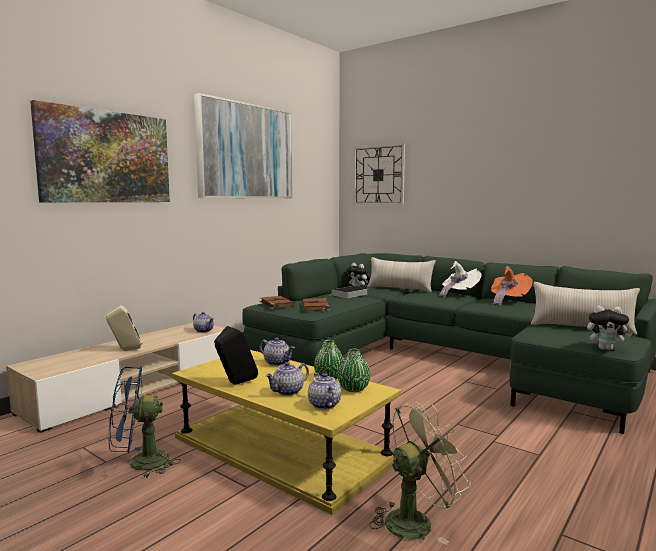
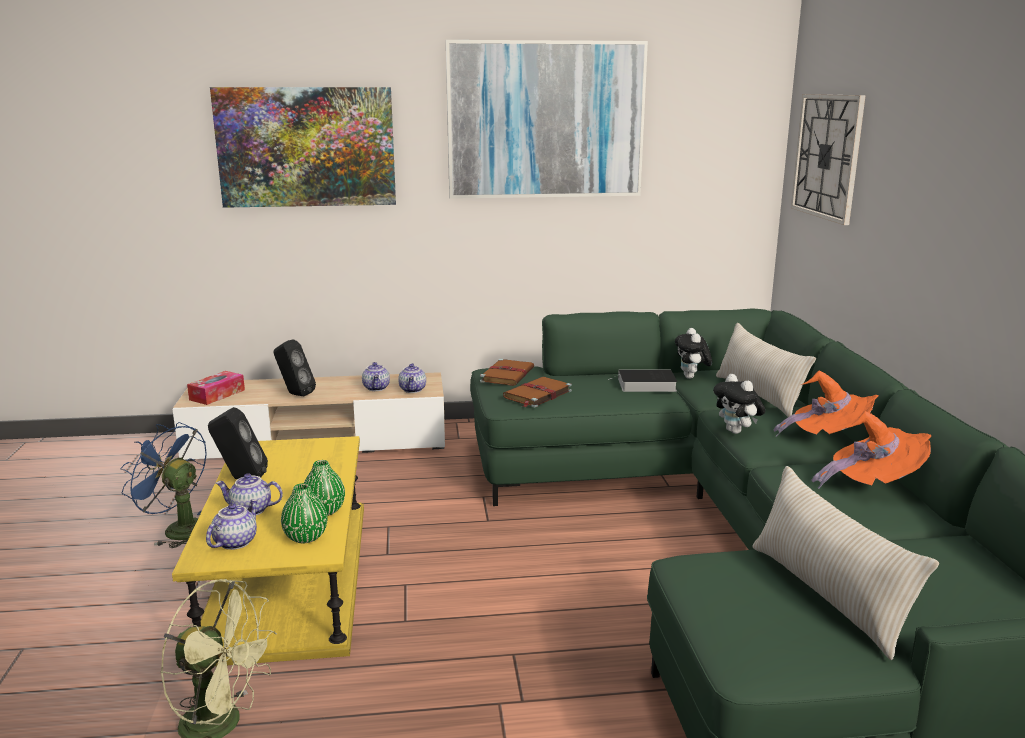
camera: 45 degrees right, 10 degrees up
(57, 365) = (217, 395): none -> tissue box
(125, 350) = (295, 394): beige speaker -> black speaker
(277, 362) = (335, 467): teapot -> teapot (377, 388)
(459, 294) = (827, 437): white hat -> orange hat
(606, 349) = (724, 651): plush toy -> plush toy (737, 432)

